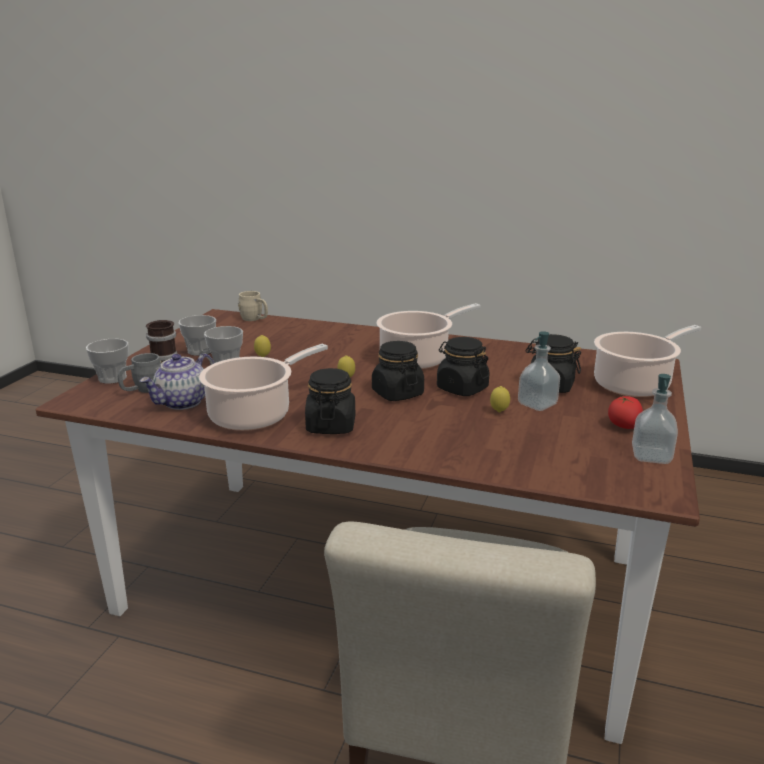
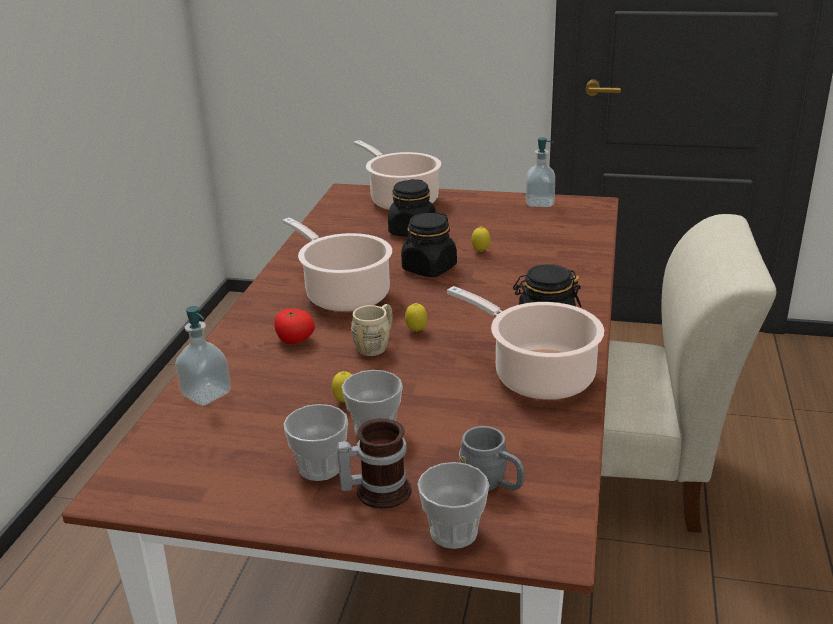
camera: 95 degrees left, 5 degrees up
(182, 402) = (523, 436): teapot -> none
(255, 319) = (154, 442): beige mug -> beige mug (376, 345)
(397, 393) = (450, 299): black jar -> none
(537, 404) = (457, 237): soap dispenser -> soap dispenser (206, 394)
(624, 426) = (490, 208): tomato -> tomato (294, 340)

